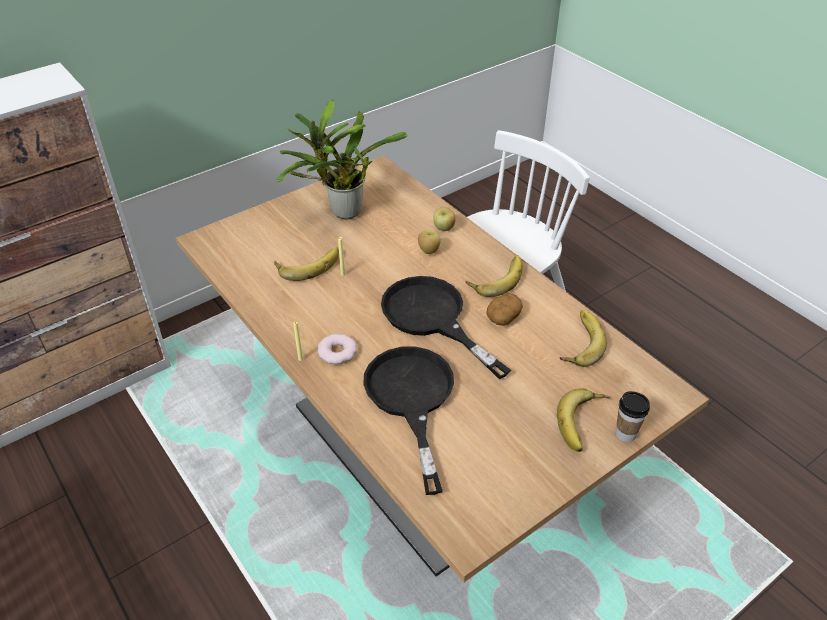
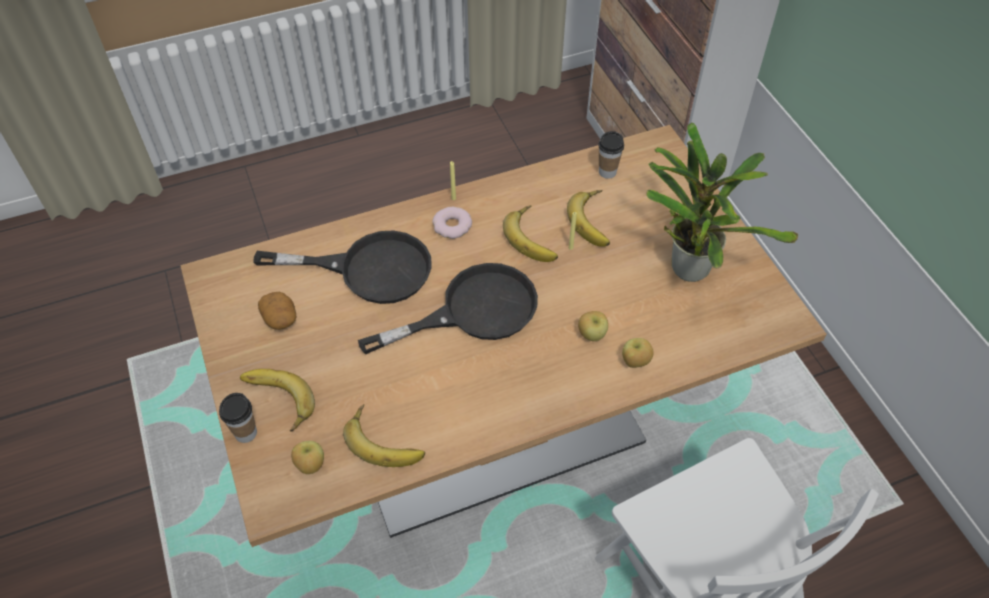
camera: 105 degrees right, 10 degrees up
(245, 265) = (607, 172): none -> cup
(496, 278) = (522, 391): banana -> banana (534, 238)
(503, 317) = (453, 378): potato -> potato (280, 318)
(626, 381) = (310, 465): none -> apple

